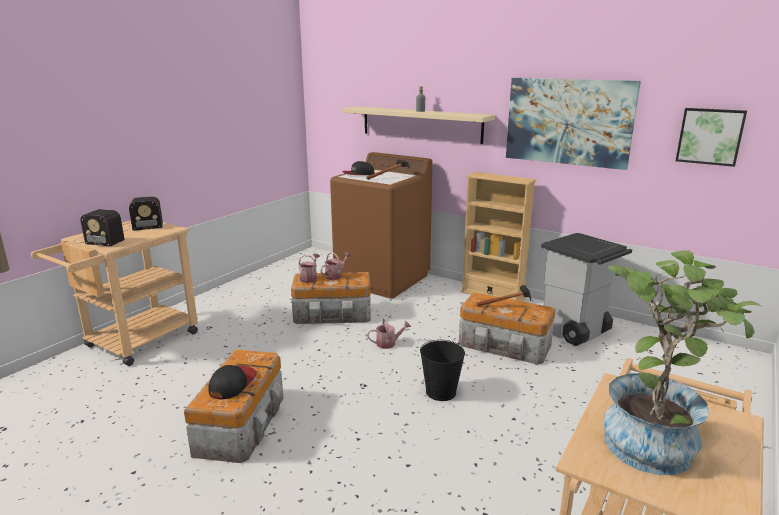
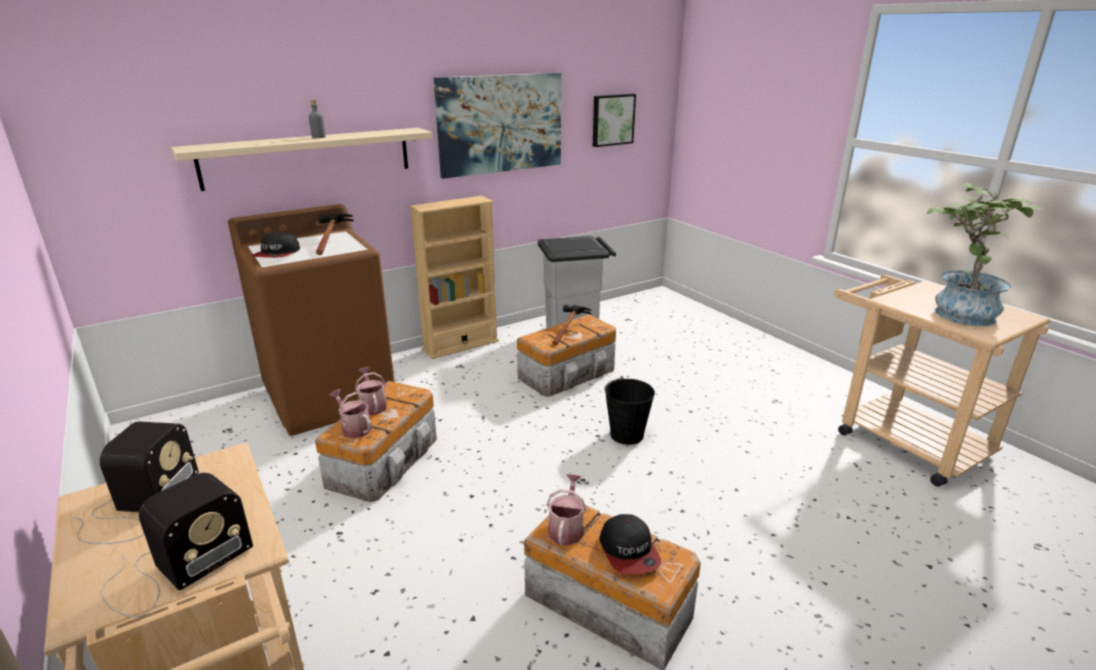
camera: 65 degrees left, 5 degrees up
(232, 384) = (629, 551): cap -> cap turned 150 degrees counterclockwise
(388, 343) = (504, 438): watering can -> watering can (567, 528)

